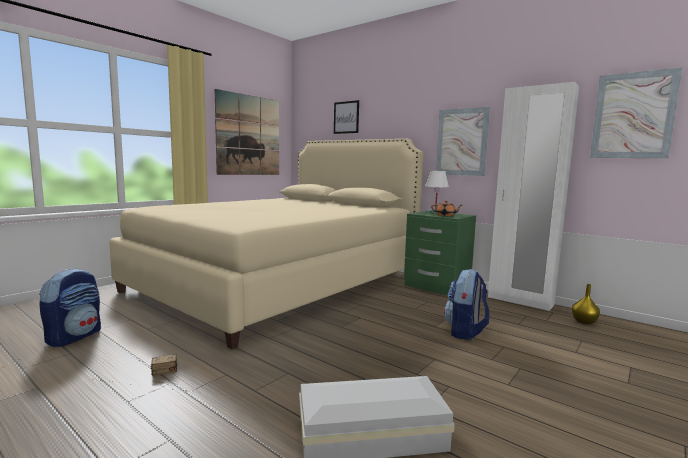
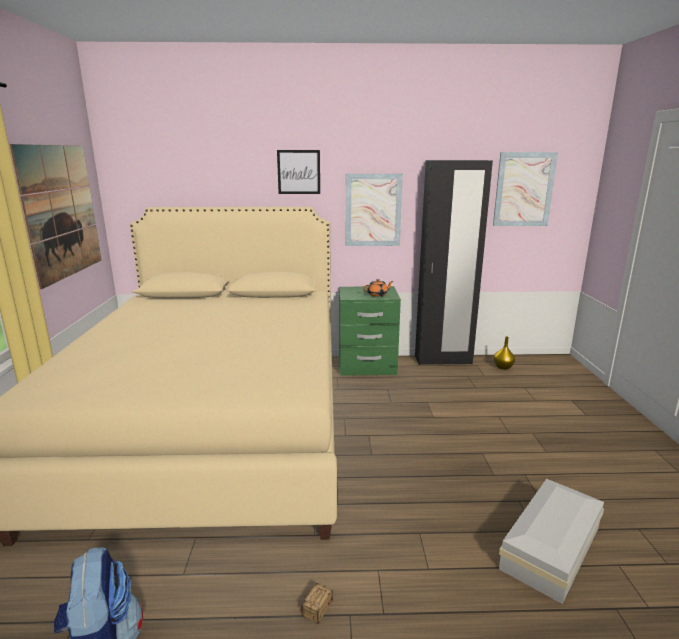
camera: 40 degrees left, 10 degrees up
(346, 117) = (207, 174): picture -> picture (299, 172)
(435, 212) = (355, 289): white table lamp -> none
(465, 332) = (459, 413): backpack -> none
(520, 301) = (443, 360): white wardrobe -> black wardrobe

